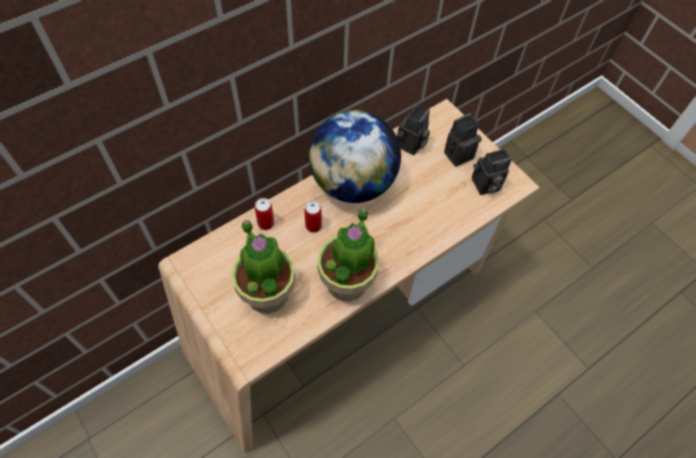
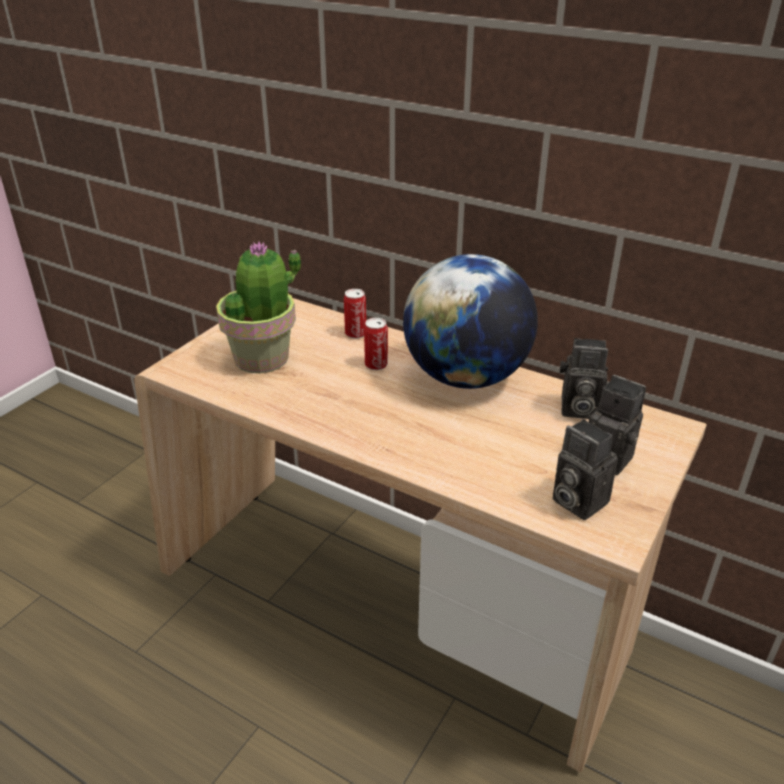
camera: 70 degrees right, 25 degrees down
(347, 281) = (311, 409): potted plant -> none

